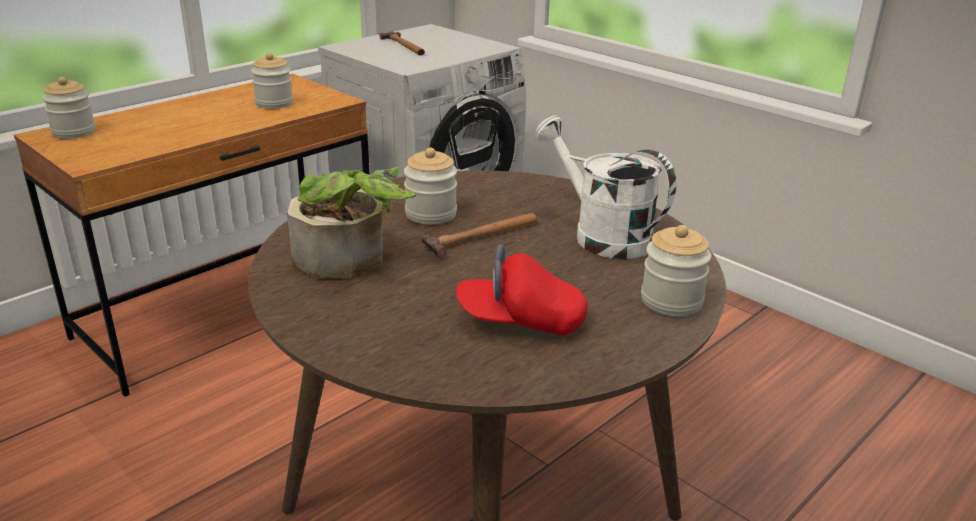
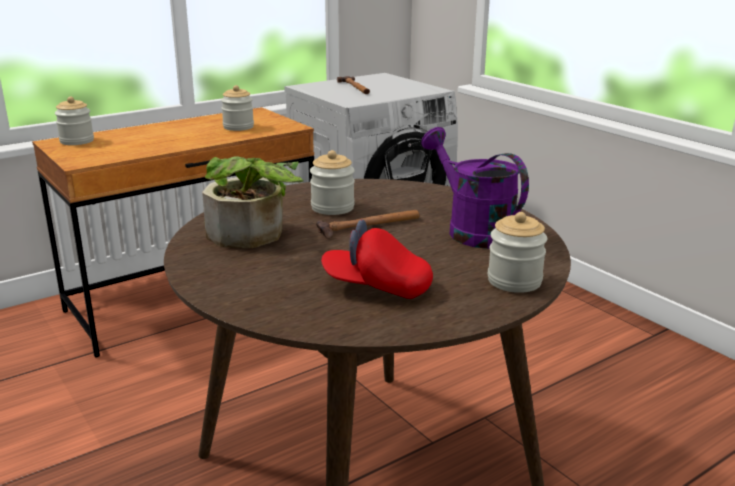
camera: 10 degrees right, 5 degrees down
(601, 235) = (472, 230): white watering can -> purple watering can

